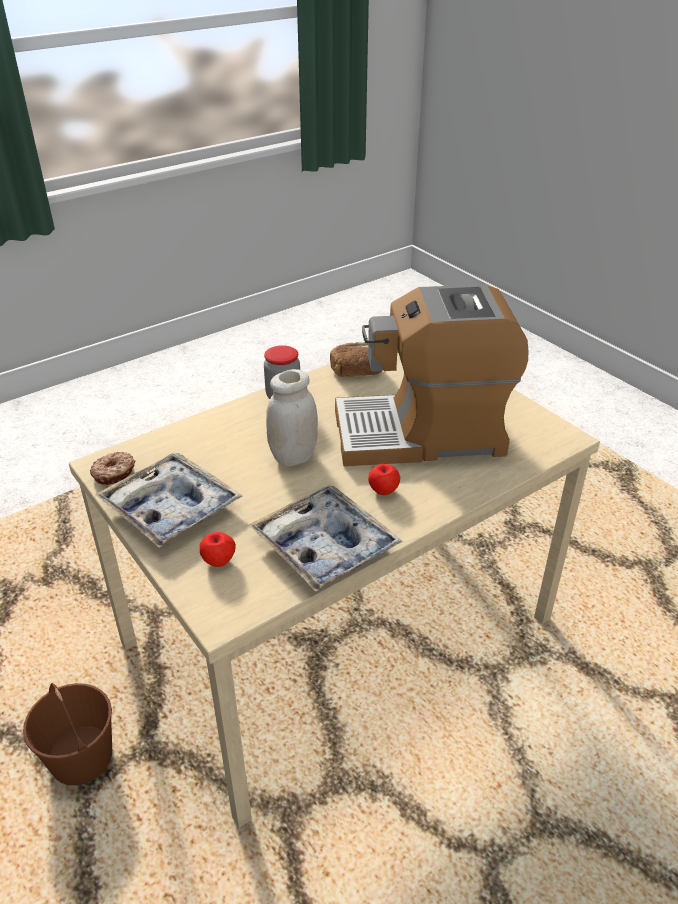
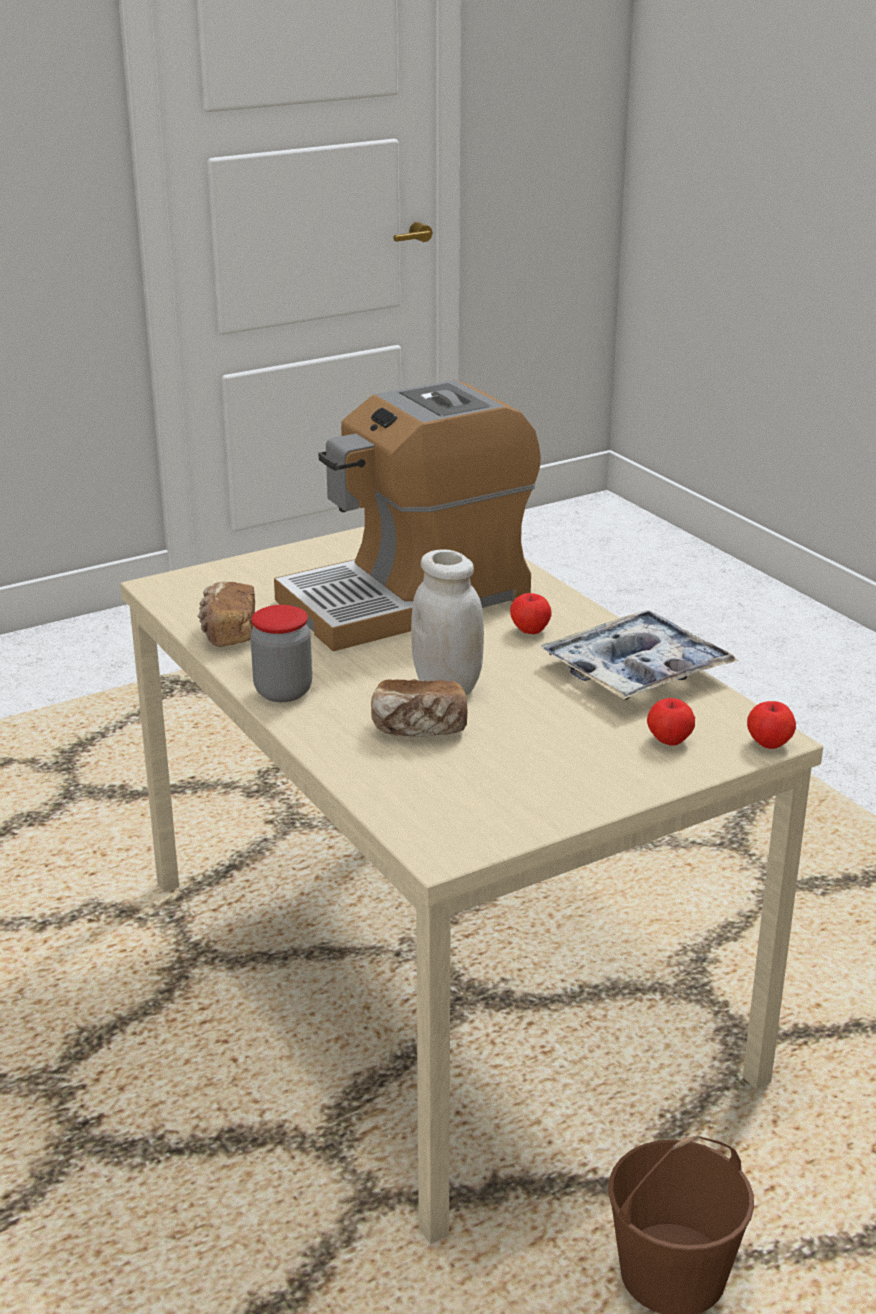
camera: 85 degrees left, 10 degrees down
(114, 473) = (469, 835): donut -> none
(171, 507) = (558, 780): tray -> none
(211, 617) = (769, 743): none -> apple
(237, 449) = (419, 729): none -> bread
(422, 433) = (408, 599): coffee machine -> coffee machine turned 60 degrees clockwise

